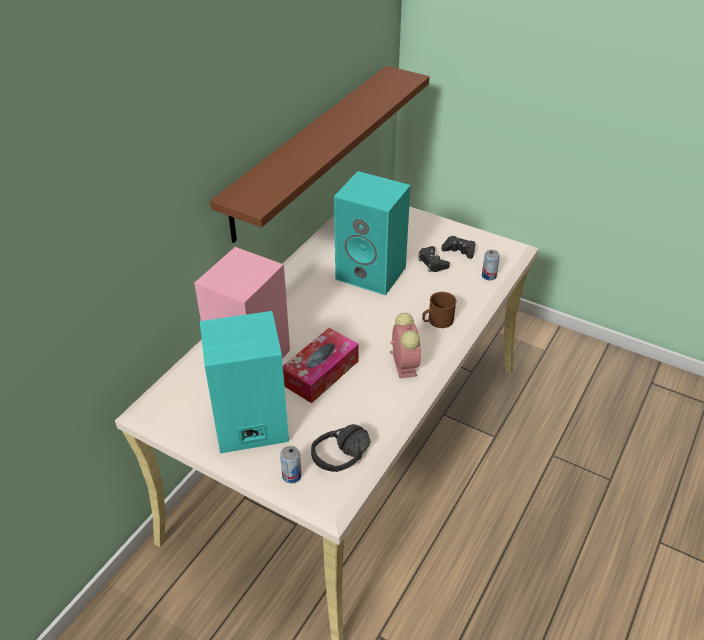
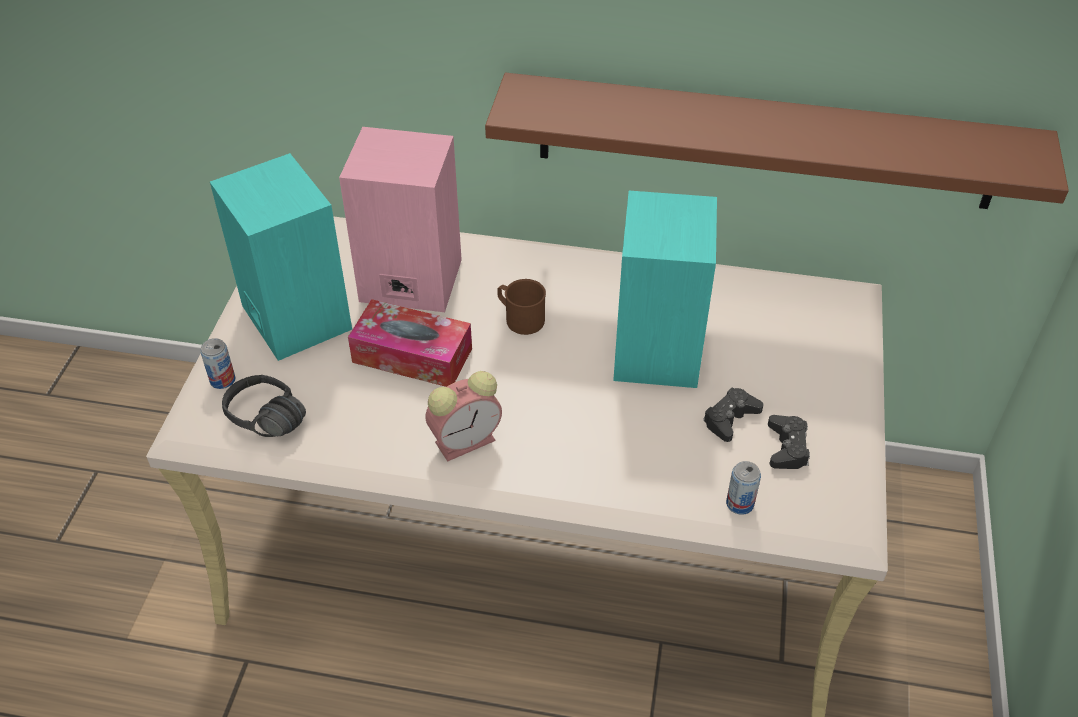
camera: 70 degrees right, 5 degrees up
(437, 321) = (582, 458): brown mug -> brown mug (520, 318)

